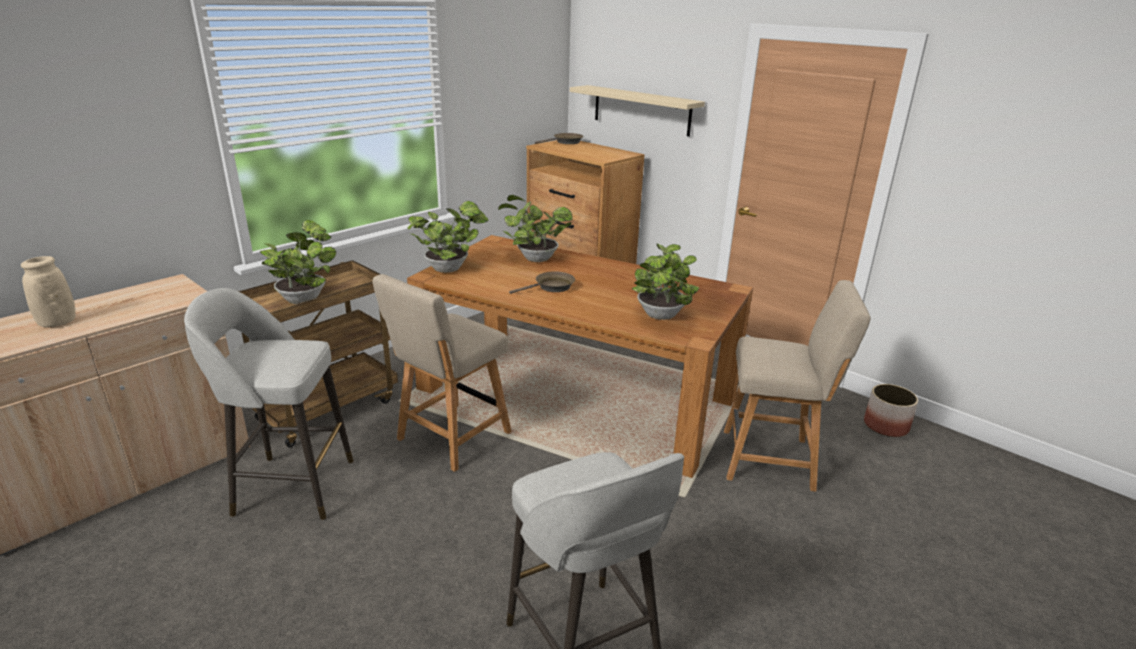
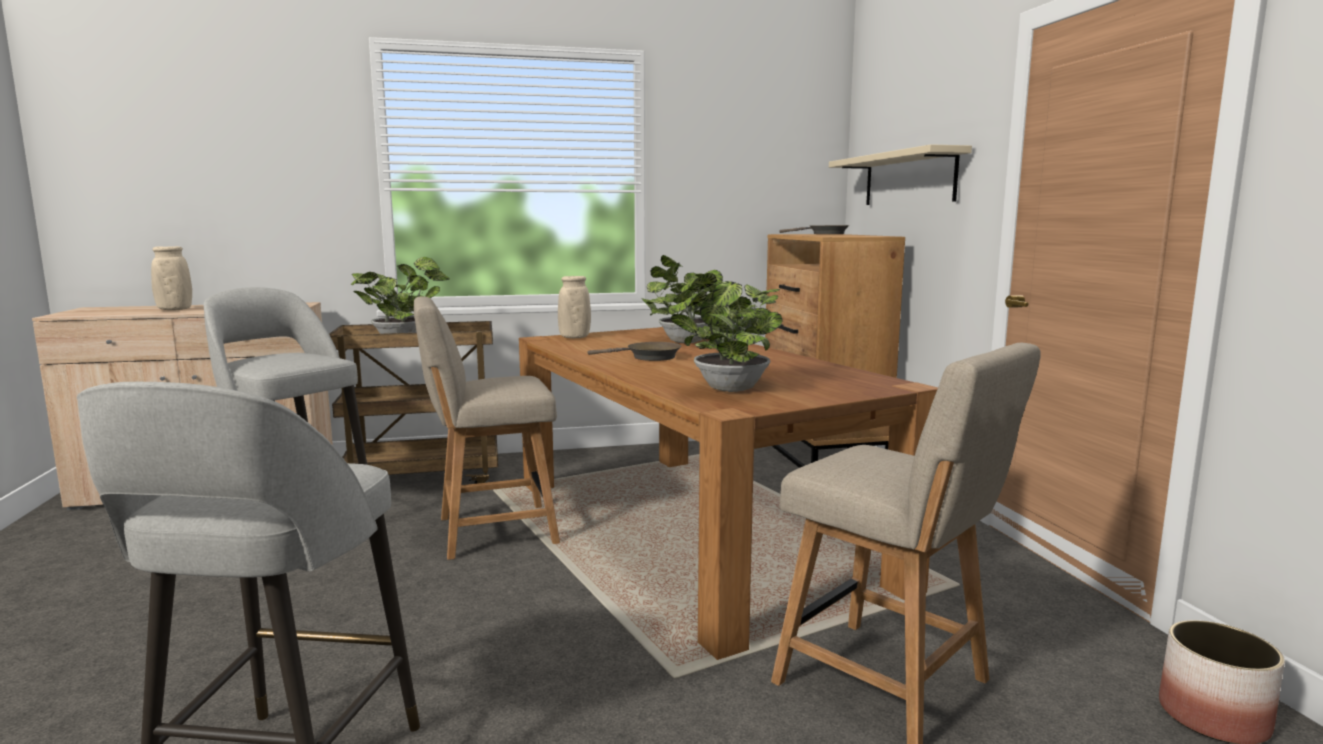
camera: 35 degrees right, 15 degrees down
(450, 269) = (574, 337): potted plant -> beige vase

